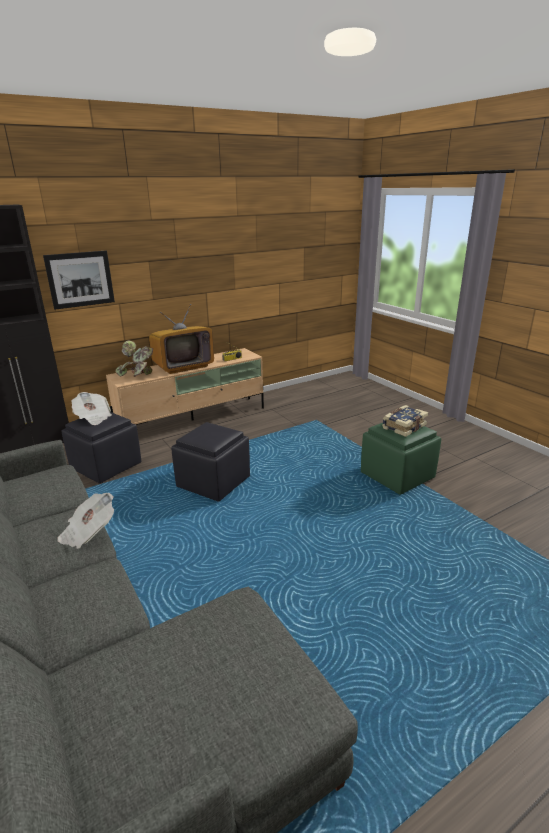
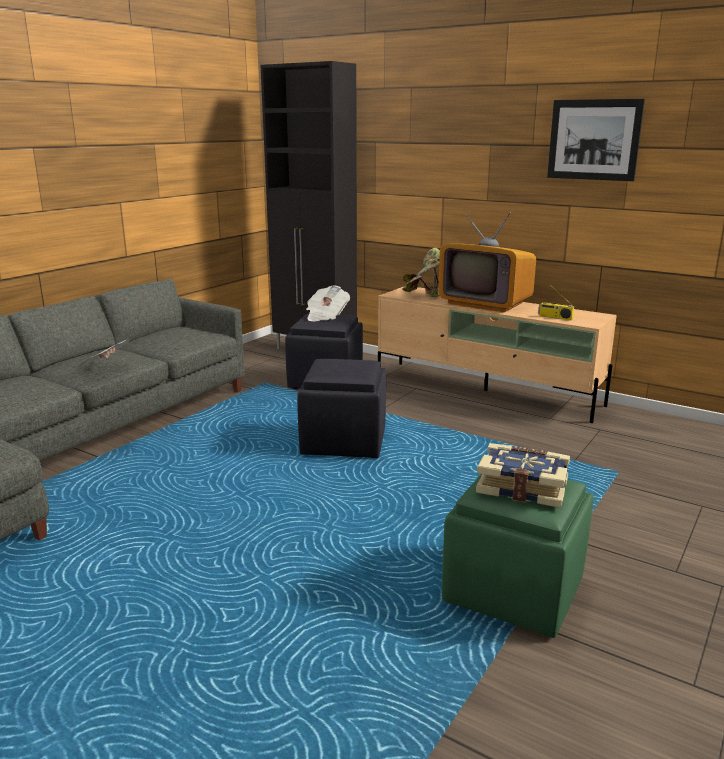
camera: 65 degrees right, 5 degrees down
(80, 279) = (404, 158): picture -> picture (594, 140)

